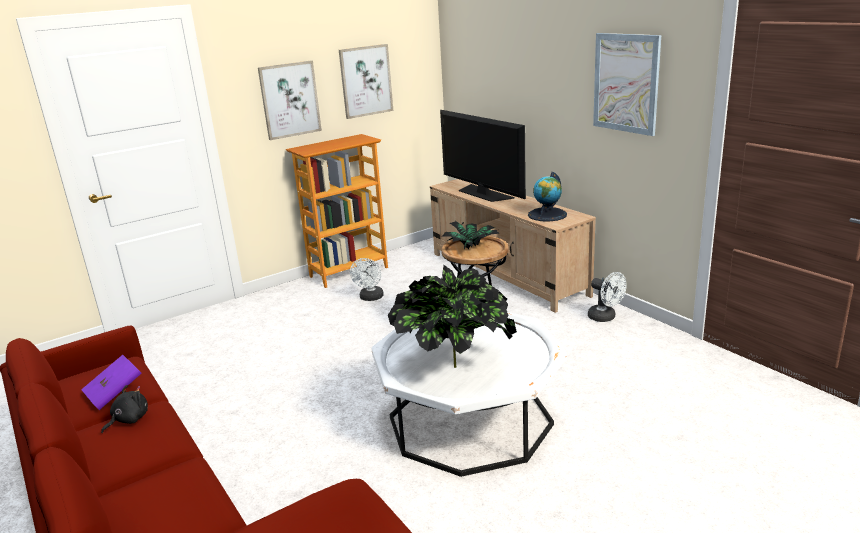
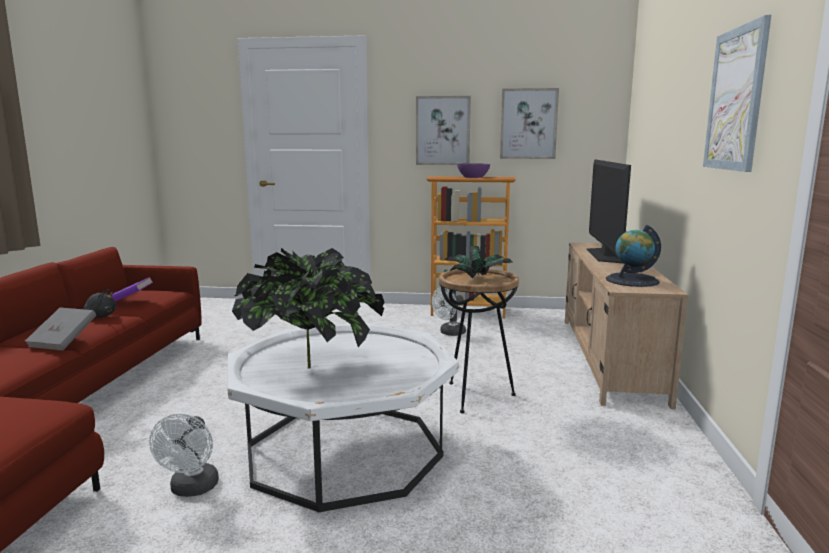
camera: 40 degrees right, 10 degrees down
(172, 455) = (63, 341): none -> grey book
(335, 143) = (473, 177): none -> purple bowl
(605, 318) = (655, 433): white fan -> white fan (192, 489)

